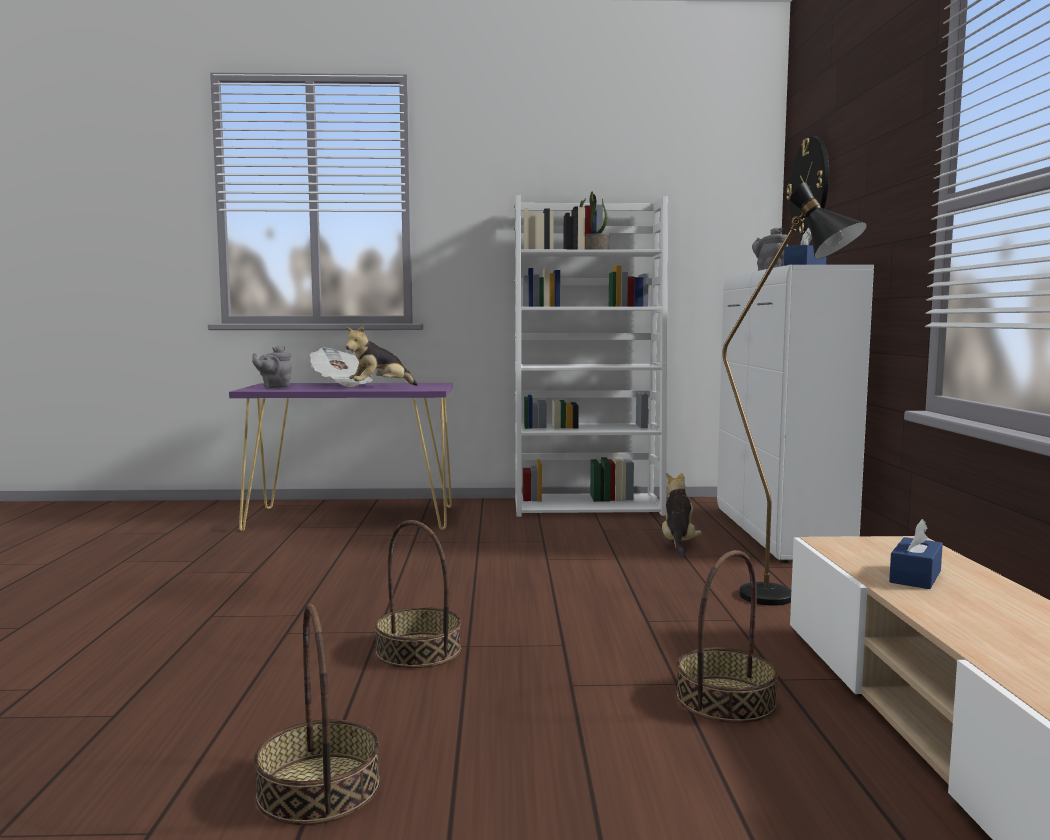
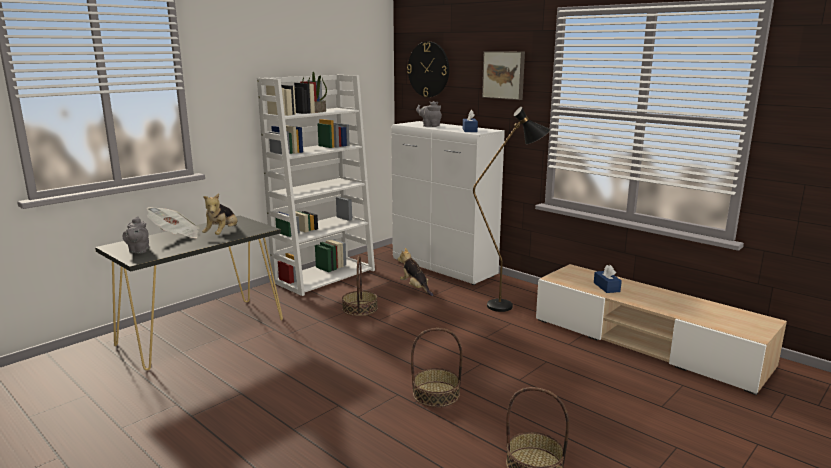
camera: 45 degrees left, 10 degrees up
(352, 518) = (203, 331): purple console table -> black console table
(725, 699) = (570, 360): basket -> basket (360, 308)
(885, 159) = (504, 75): none -> picture

